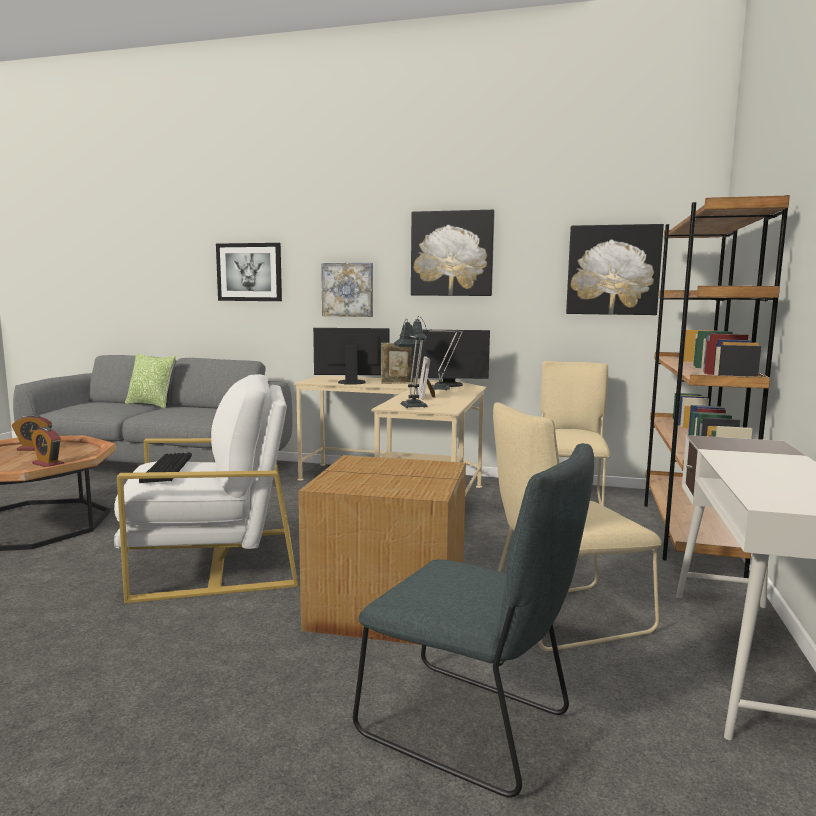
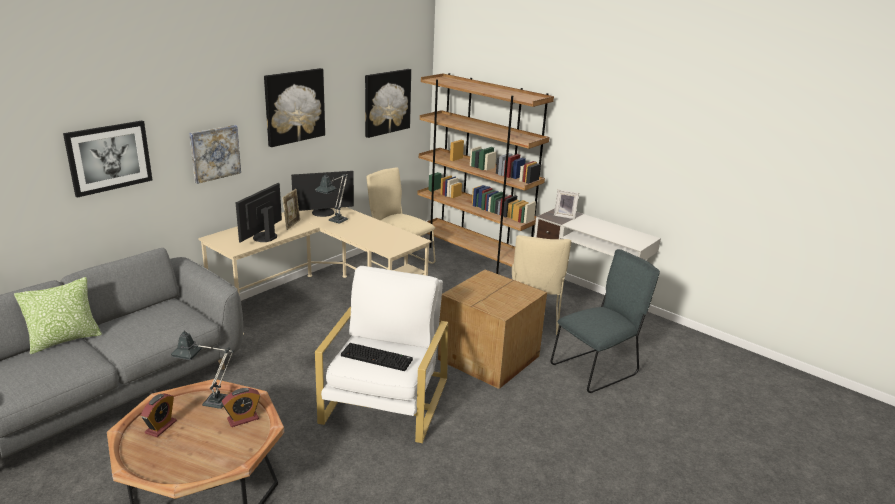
camera: 65 degrees left, 15 degrees up
(412, 405) = (392, 244): table lamp -> table lamp (211, 401)
(426, 397) = (365, 232): picture frame -> picture frame (565, 216)
(449, 385) = (323, 213): monitor -> monitor turned 45 degrees clockwise

